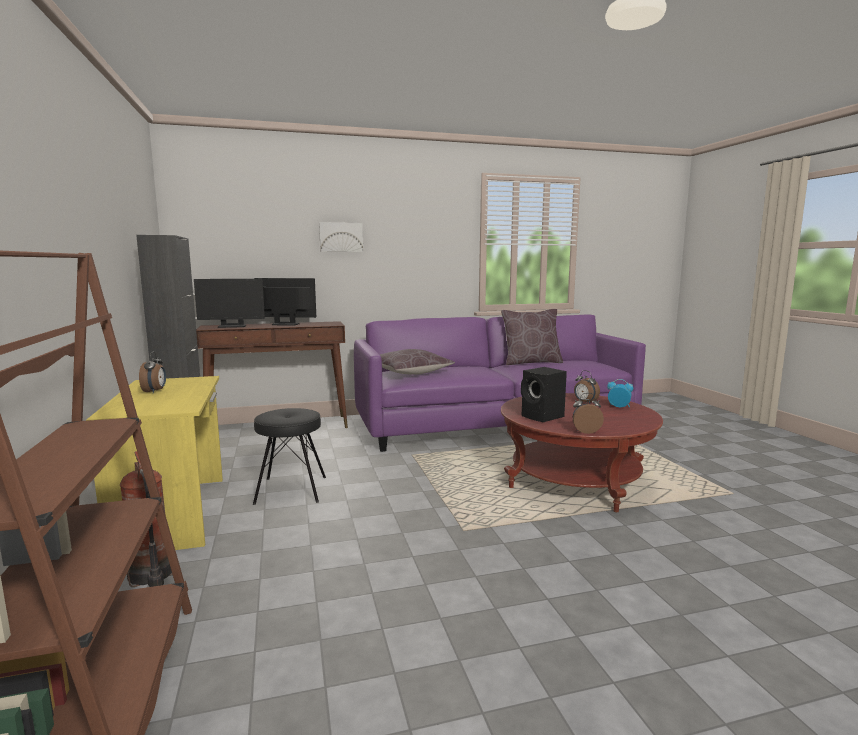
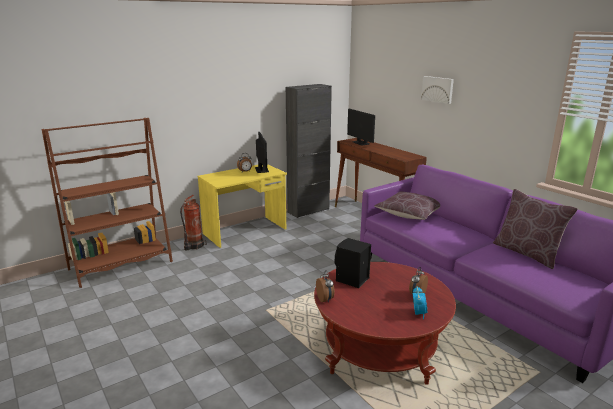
camera: 70 degrees right, 10 degrees up
(285, 324) = (387, 149): monitor -> monitor (261, 170)
(291, 490) = (286, 248): black stool -> none

